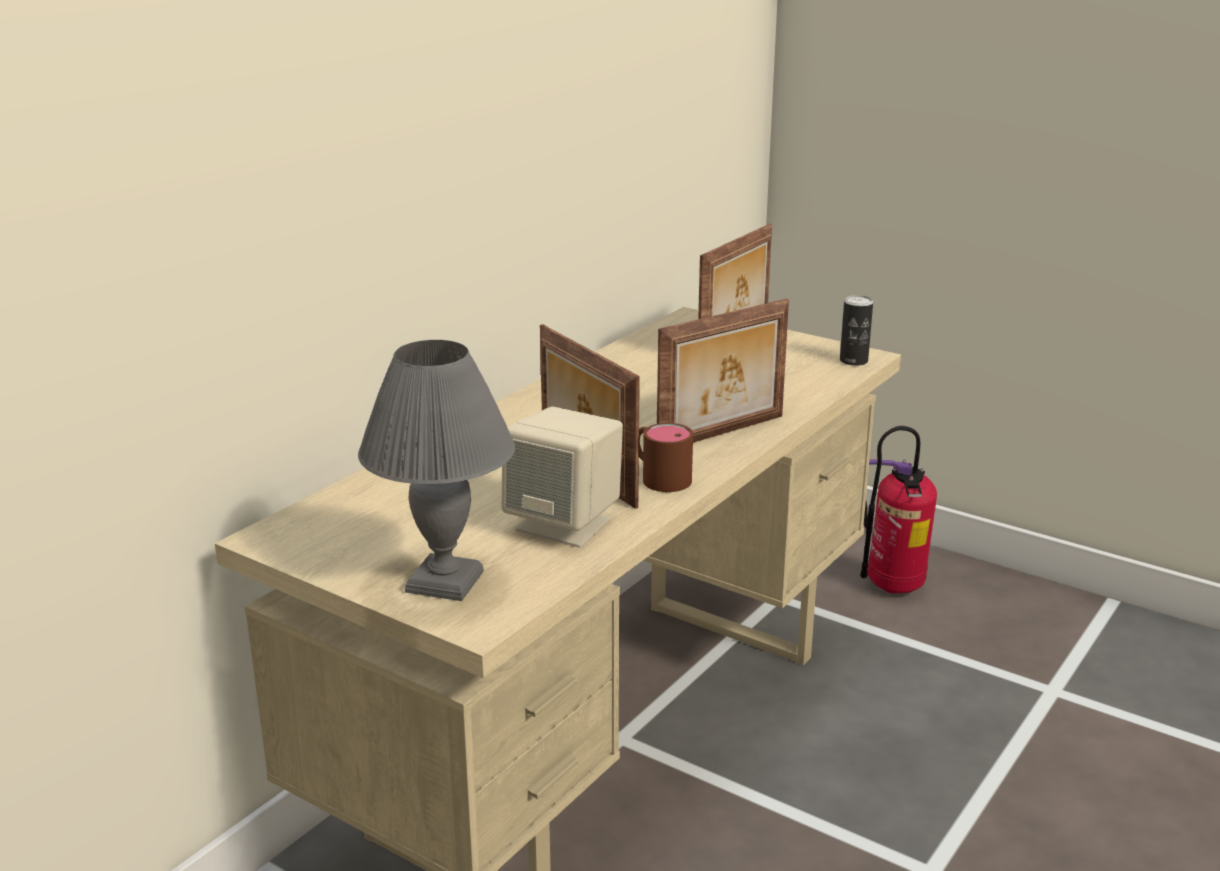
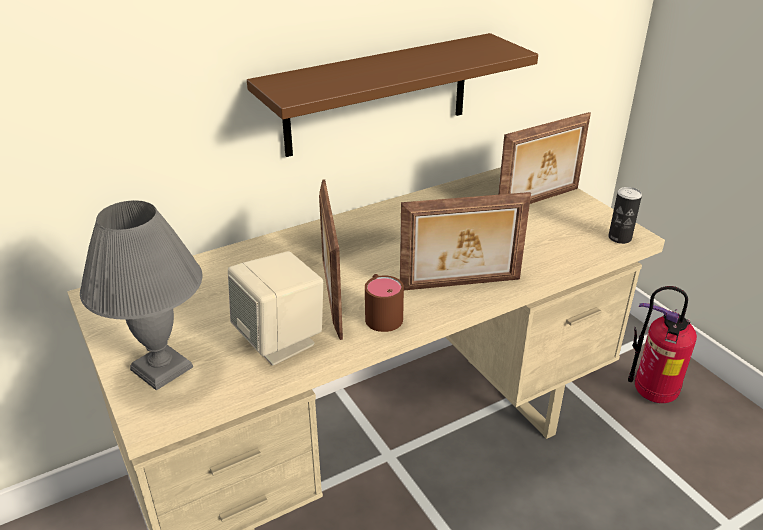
camera: 25 degrees right, 10 degrees up
(531, 229) = (377, 95): none -> brown shelf

